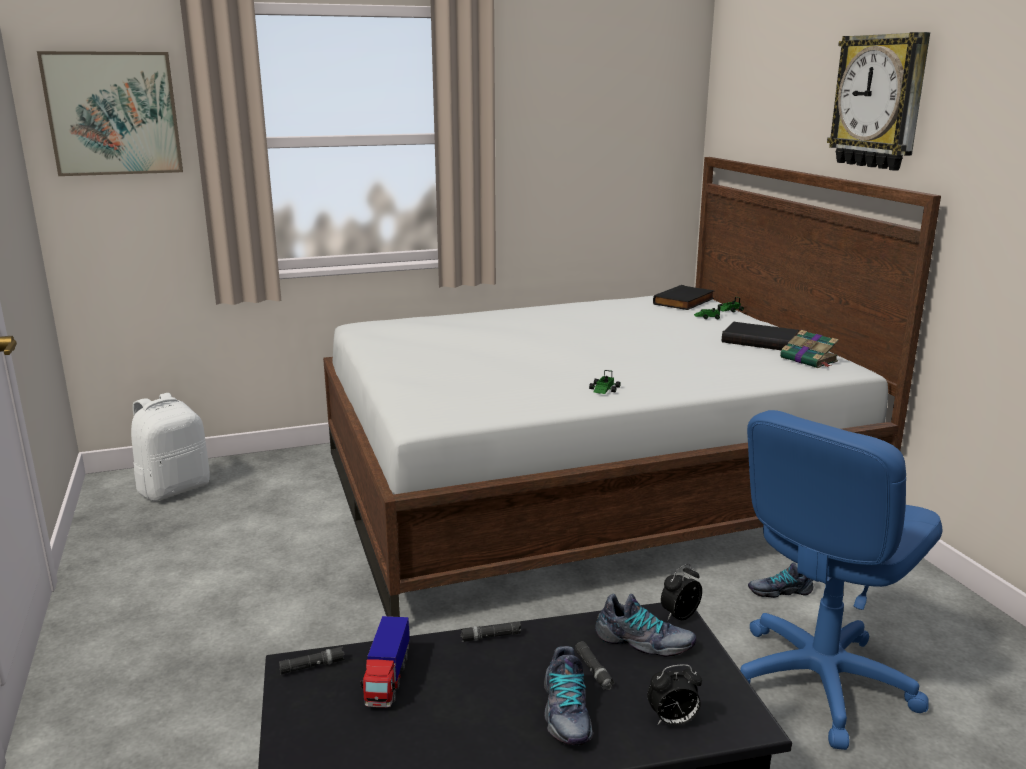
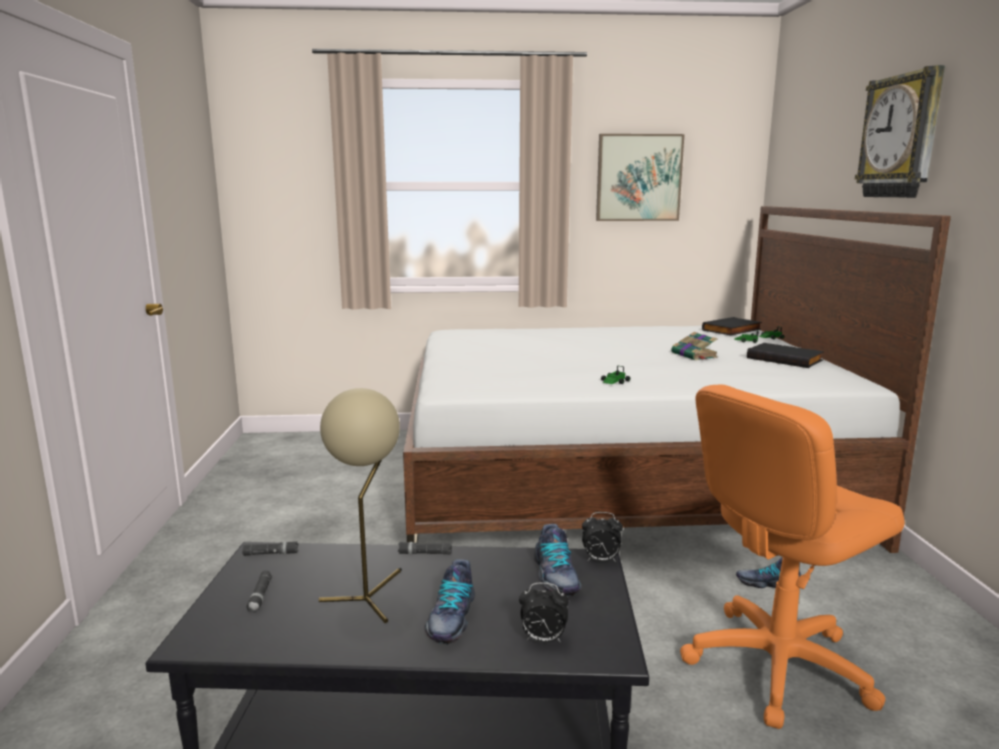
camera: 15 degrees right, 5 degrees down
(113, 113) = (279, 162): picture -> picture (638, 178)
(174, 488) = (298, 448): white backpack -> none
(387, 680) = (321, 571): toy truck -> none
(463, 701) = (371, 595): none -> beige table lamp
(593, 670) = (496, 590): black flashlight -> black flashlight (260, 596)
(644, 642) = (555, 576): shoe -> shoe turned 45 degrees clockwise
(679, 615) = (600, 560): alarm clock -> alarm clock turned 150 degrees counterclockwise
(809, 360) = (823, 375): book -> book (694, 355)
(819, 681) = (776, 665): blue office chair -> orange office chair

